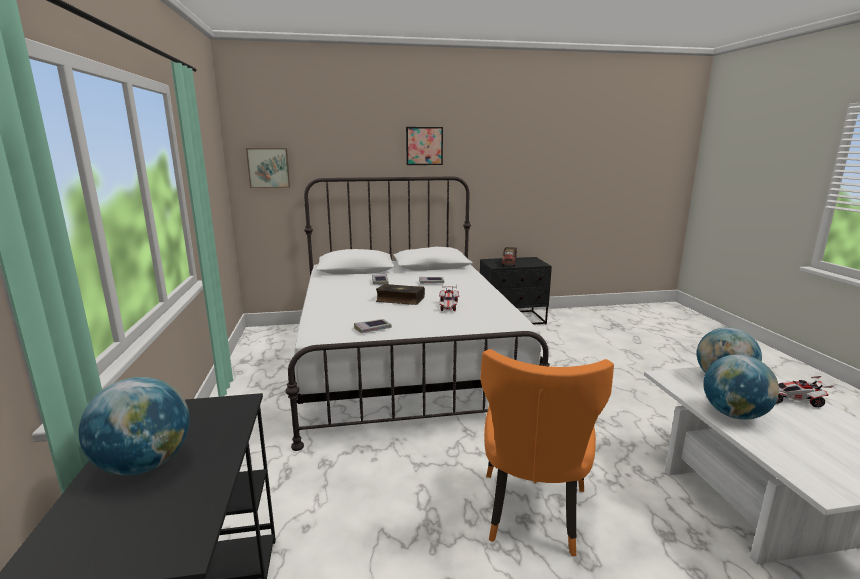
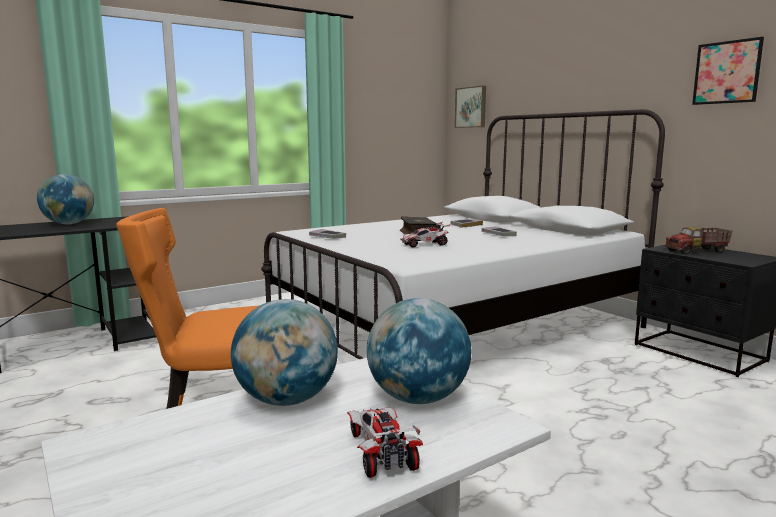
camera: 65 degrees right, 5 degrees down
(424, 146) = (618, 69): picture -> picture (726, 72)

